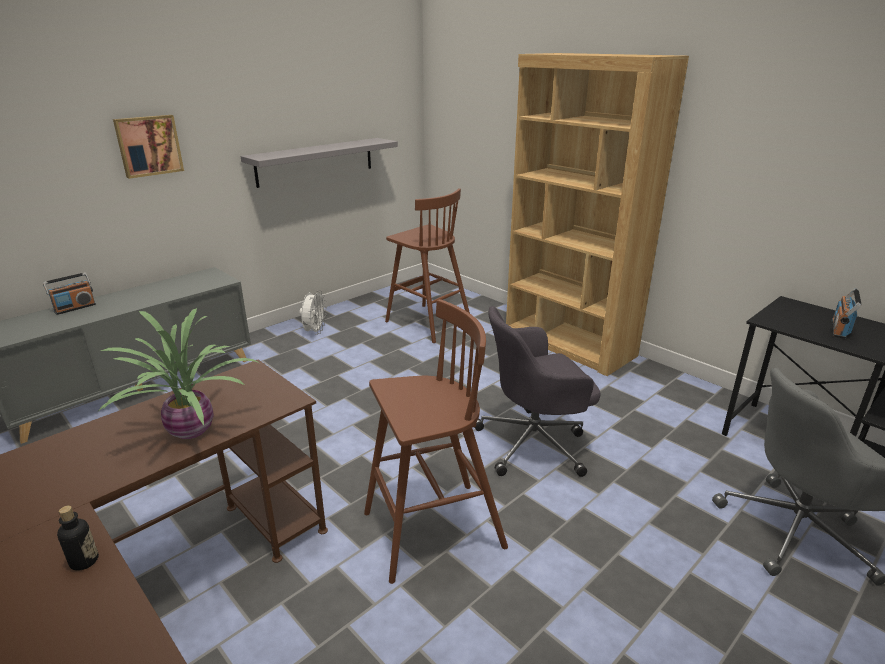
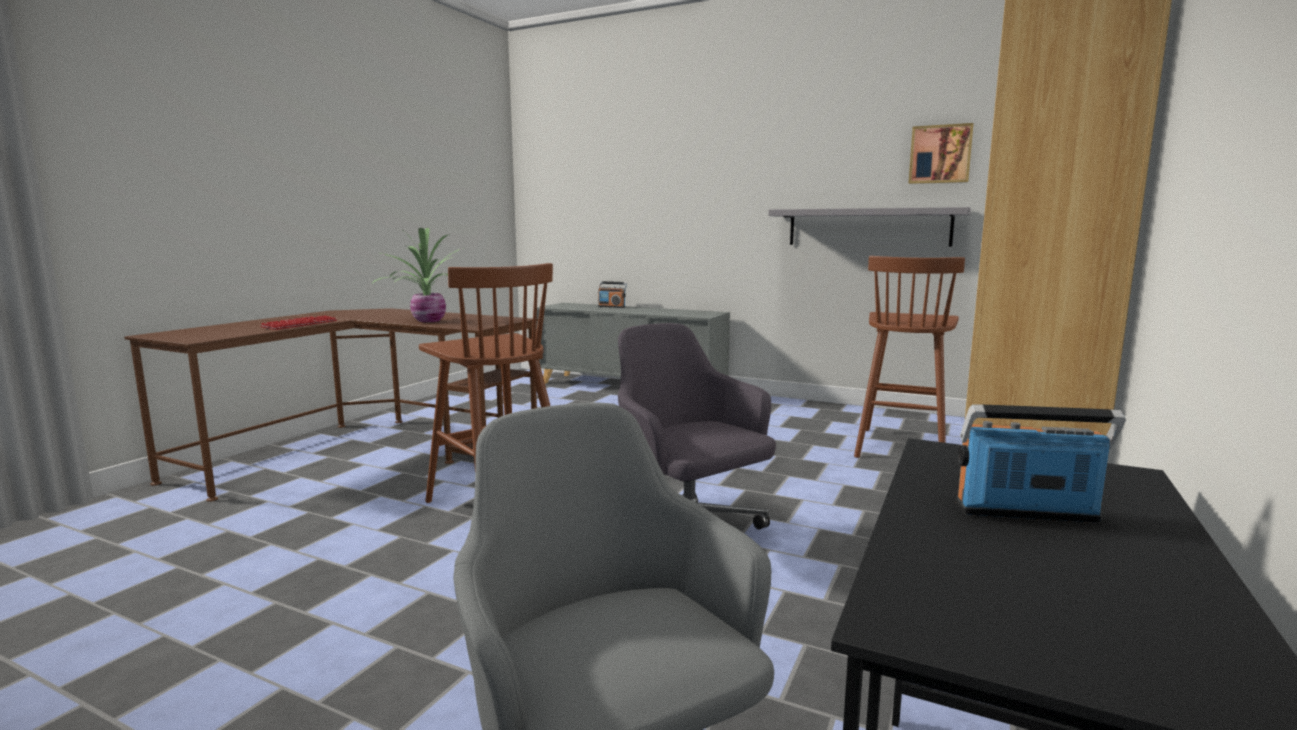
camera: 70 degrees right, 15 degrees down
(84, 561) = (300, 324): bottle -> keyboard
(148, 145) = (700, 192): picture -> picture (940, 154)
(315, 331) = (793, 410): white fan -> none

